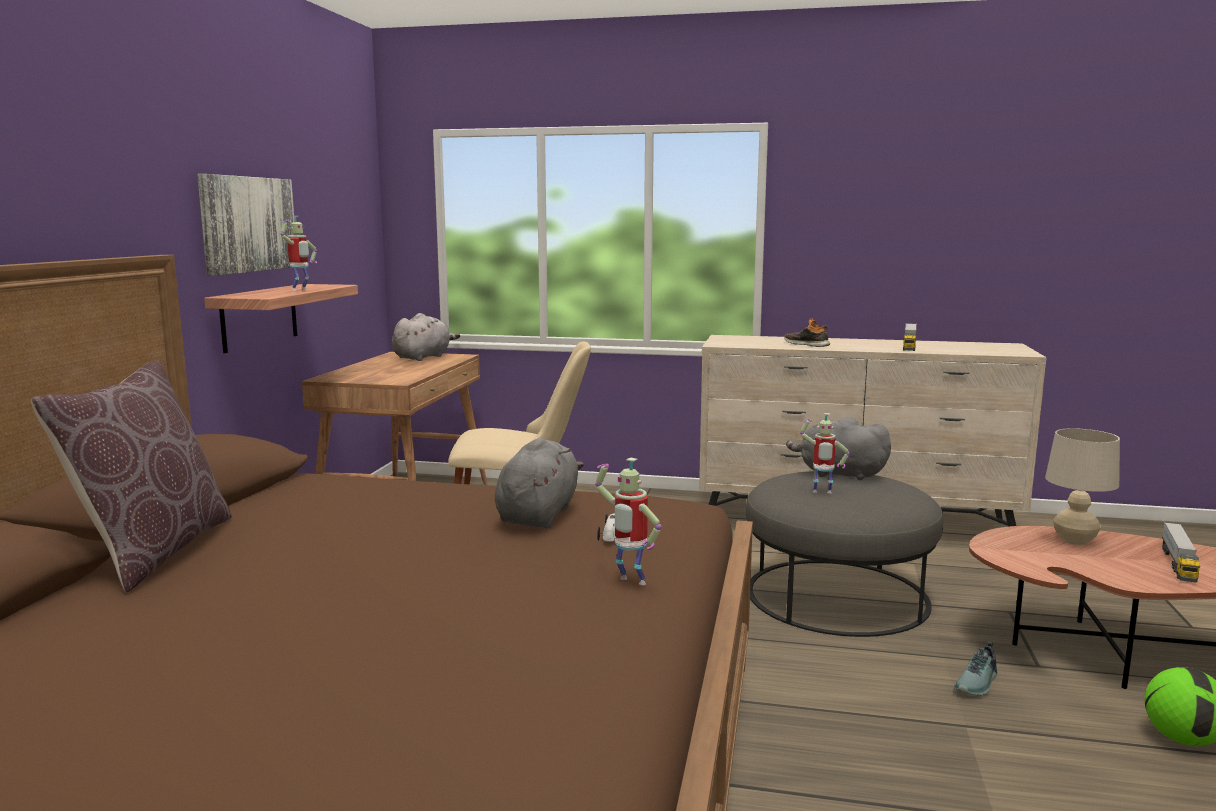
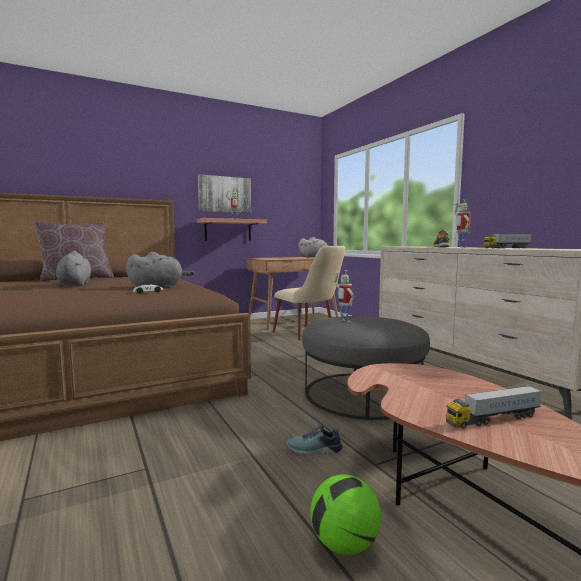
camera: 50 degrees right, 5 degrees down
(629, 582) = (92, 298): toy robot -> toy robot (461, 247)
(838, 474) = (388, 319): grey plush toy -> grey plush toy (75, 285)
(1074, 541) = (456, 384): beige table lamp -> none

